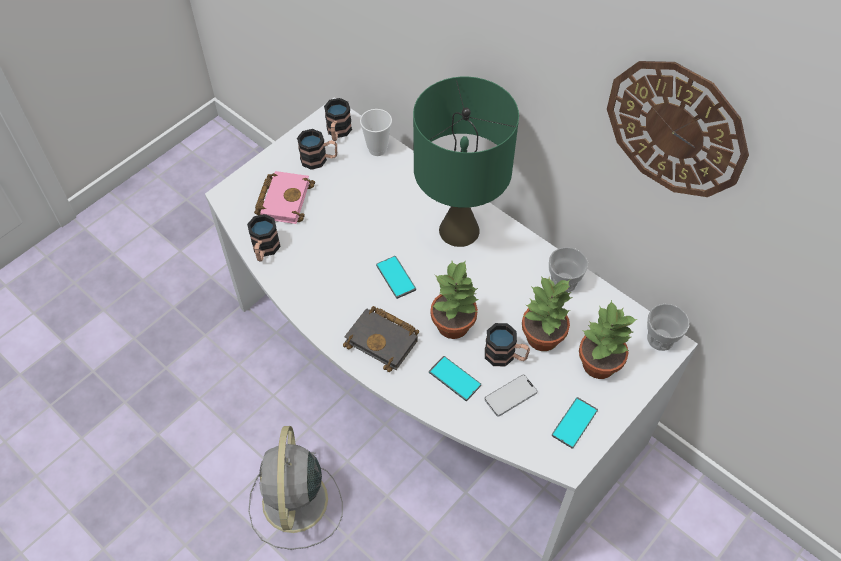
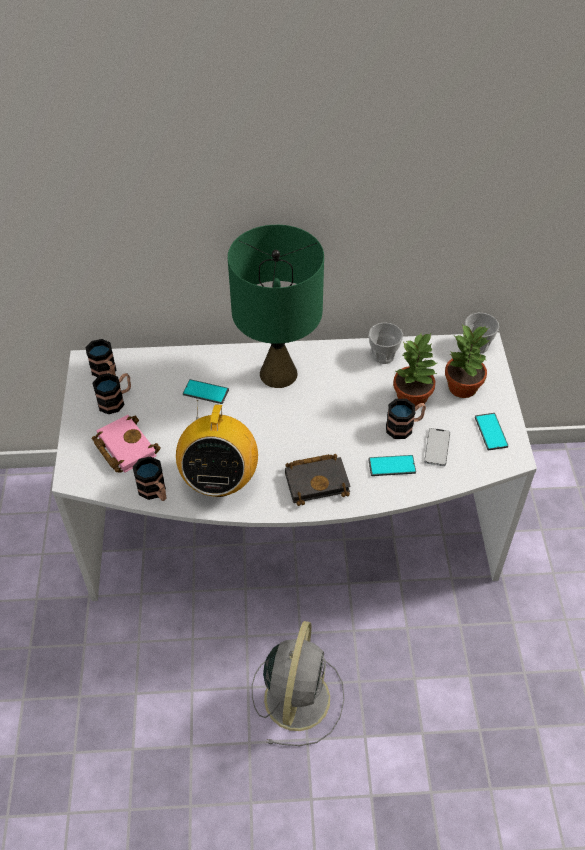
camera: 45 degrees left, 5 degrees down
(295, 504) = (297, 695): grey fan -> grey fan turned 120 degrees counterclockwise
(316, 279) = (219, 480): none -> radio
(377, 149) = (152, 363): cup -> none
(396, 277) = (274, 435): phone -> phone (206, 392)
(454, 325) = (350, 434): potted plant -> none
(676, 128) = (442, 167): wall clock -> none

